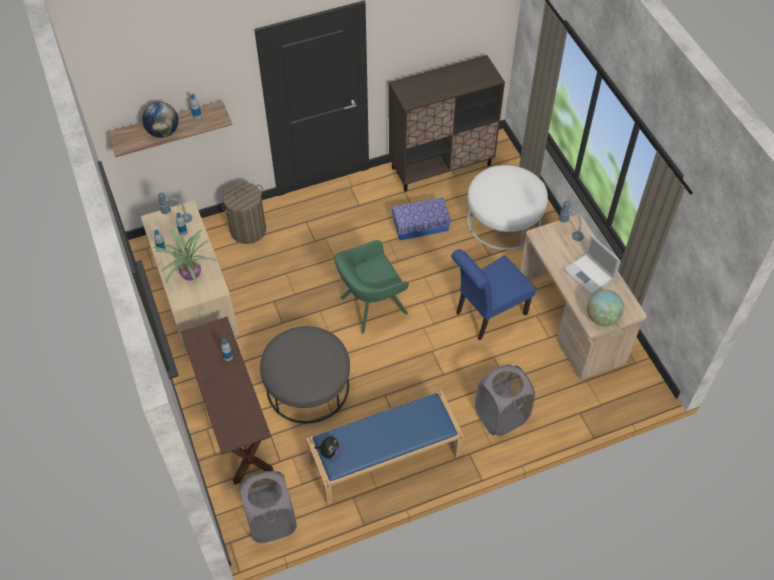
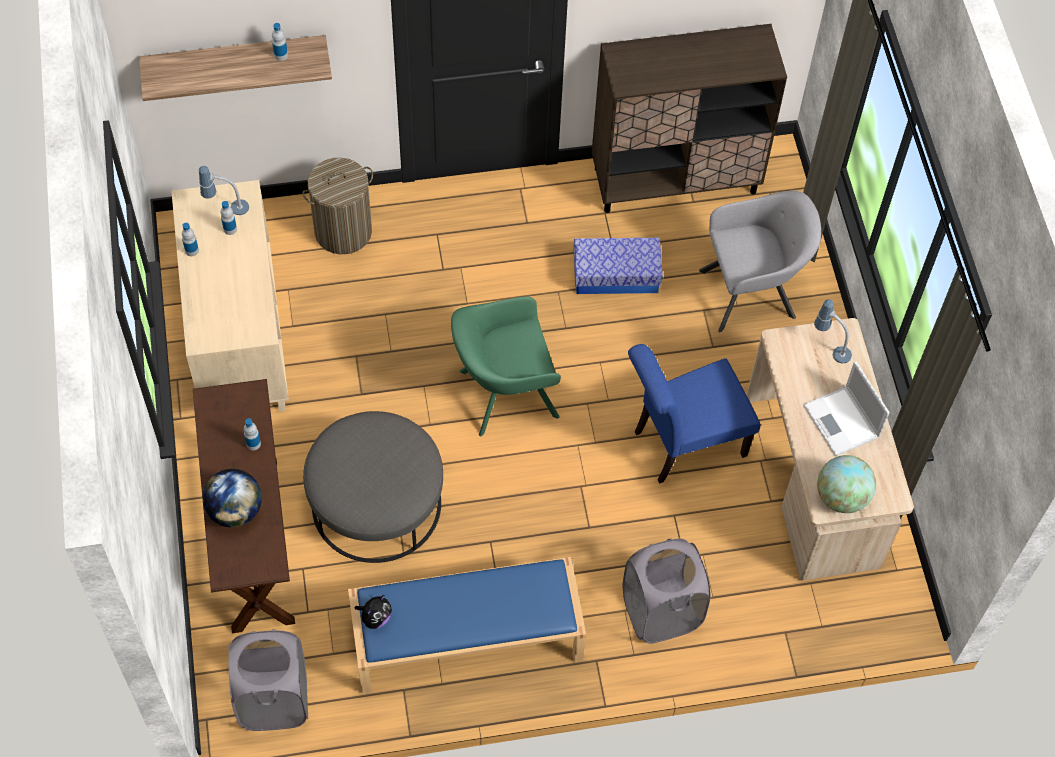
camera: 10 degrees right, 5 degrees up
(163, 132) = (224, 73): globe -> globe (235, 510)
(190, 274) = (226, 300): potted plant -> none
(504, 220) = (752, 292): white ottoman -> grey armchair

